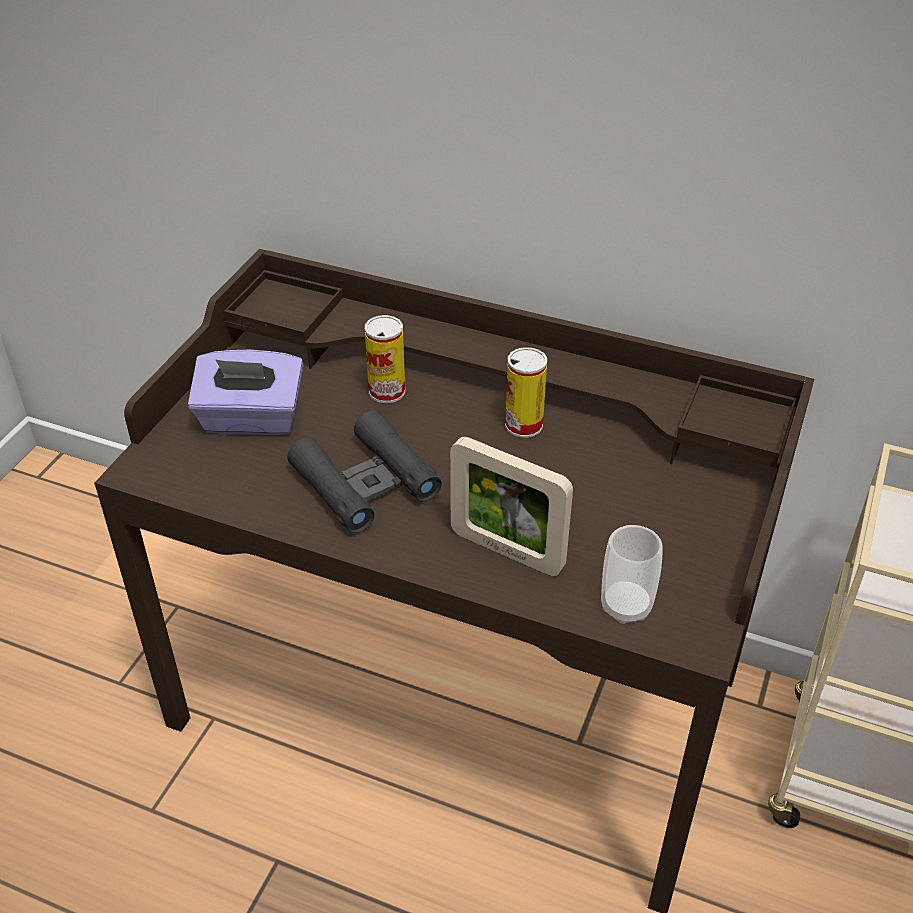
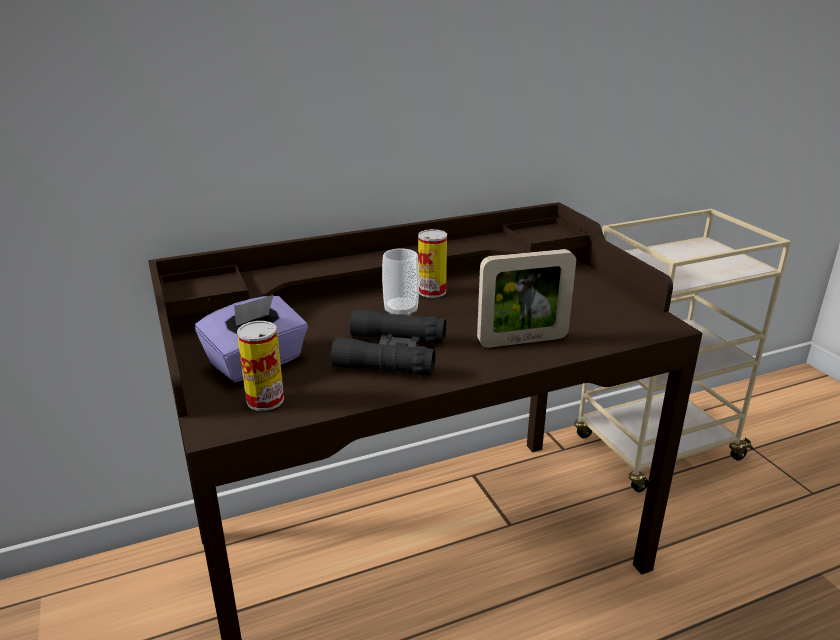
camera: 45 degrees left, 15 degrees down
(387, 391) = (327, 312): can -> can (265, 400)
(626, 606) = (614, 331): cup -> cup (401, 311)

